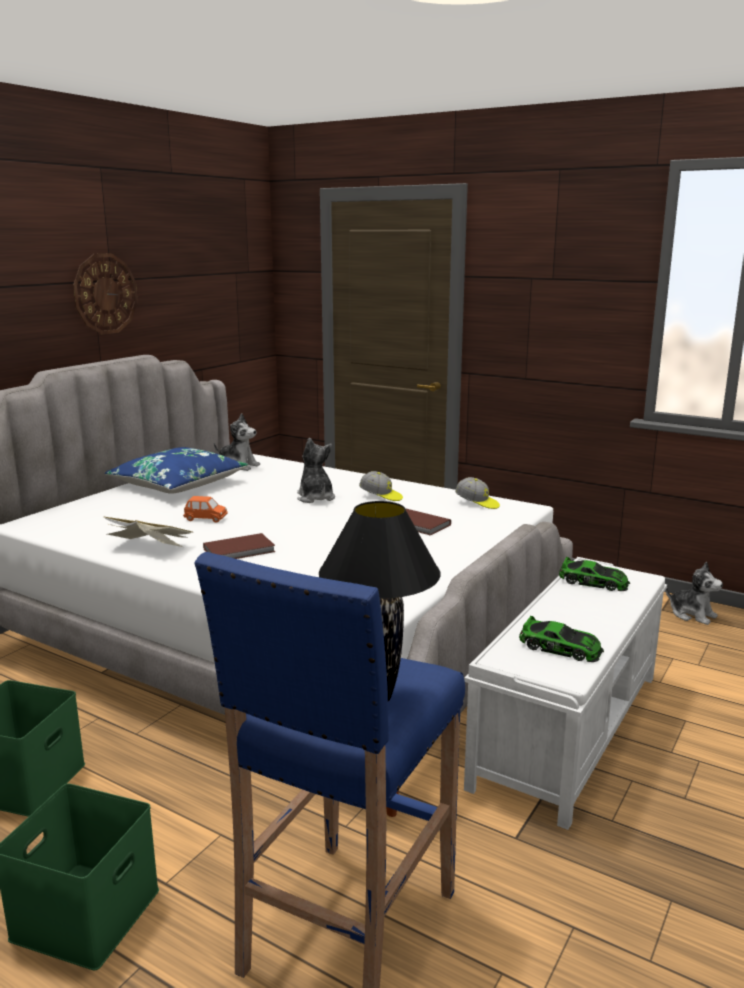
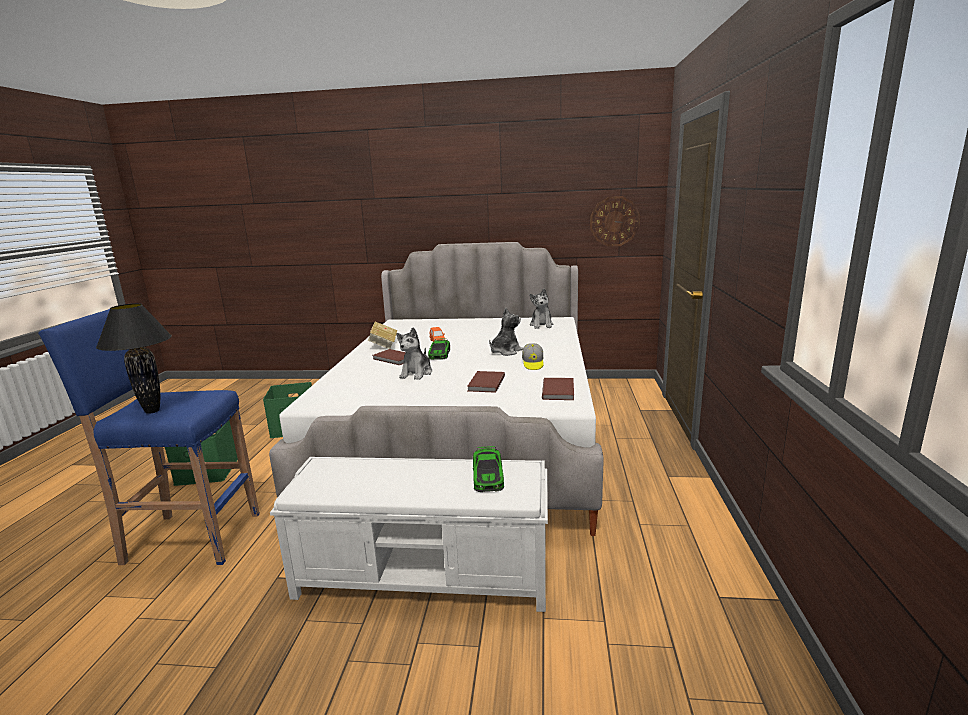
camera: 65 degrees right, 0 degrees up
(105, 294) = (494, 201): wall clock -> wall clock (614, 221)
(178, 484) = (488, 325): blue pillow -> none
(477, 503) = (559, 390): cap -> brown book
(560, 647) = (346, 481): toy car -> toy car (439, 354)
(692, 614) = (736, 624): plush toy -> plush toy (416, 373)

